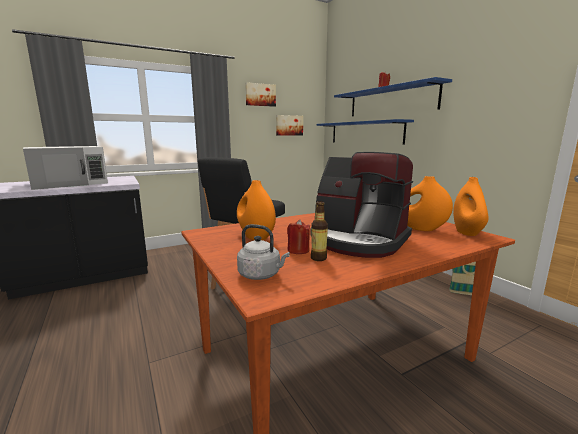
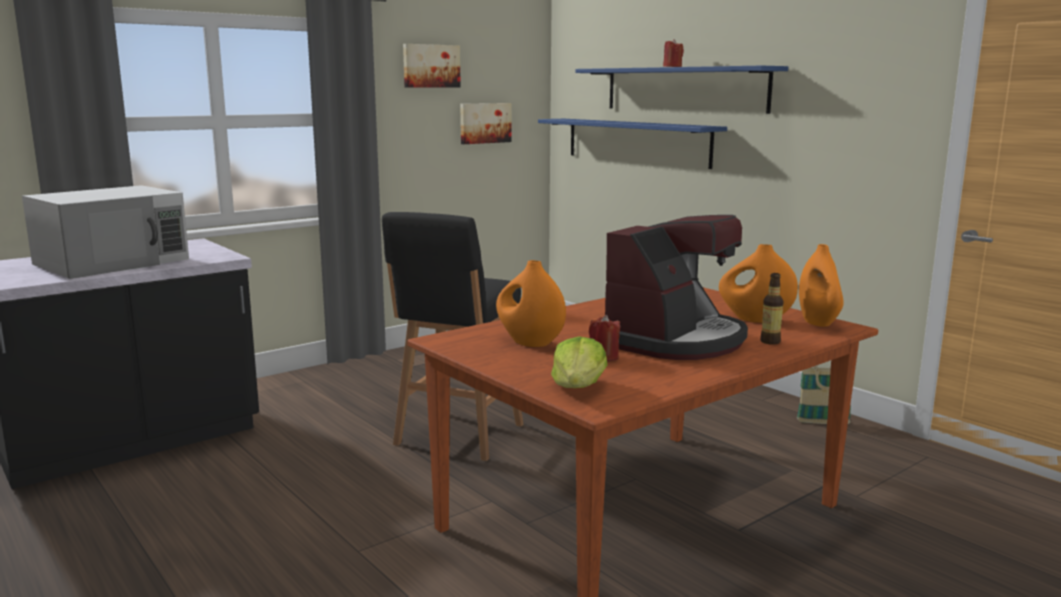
camera: 10 degrees left, 0 degrees up
(261, 275) = (578, 387): grey kettle -> lettuce
(318, 258) = (636, 365): bottle -> bottle (770, 342)
(357, 241) = (675, 340): coffee machine -> coffee machine turned 75 degrees counterclockwise

